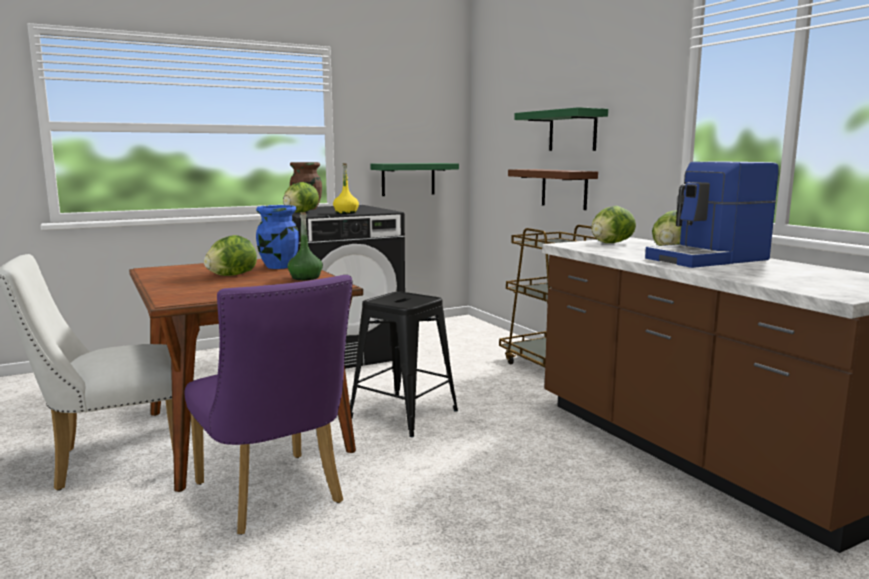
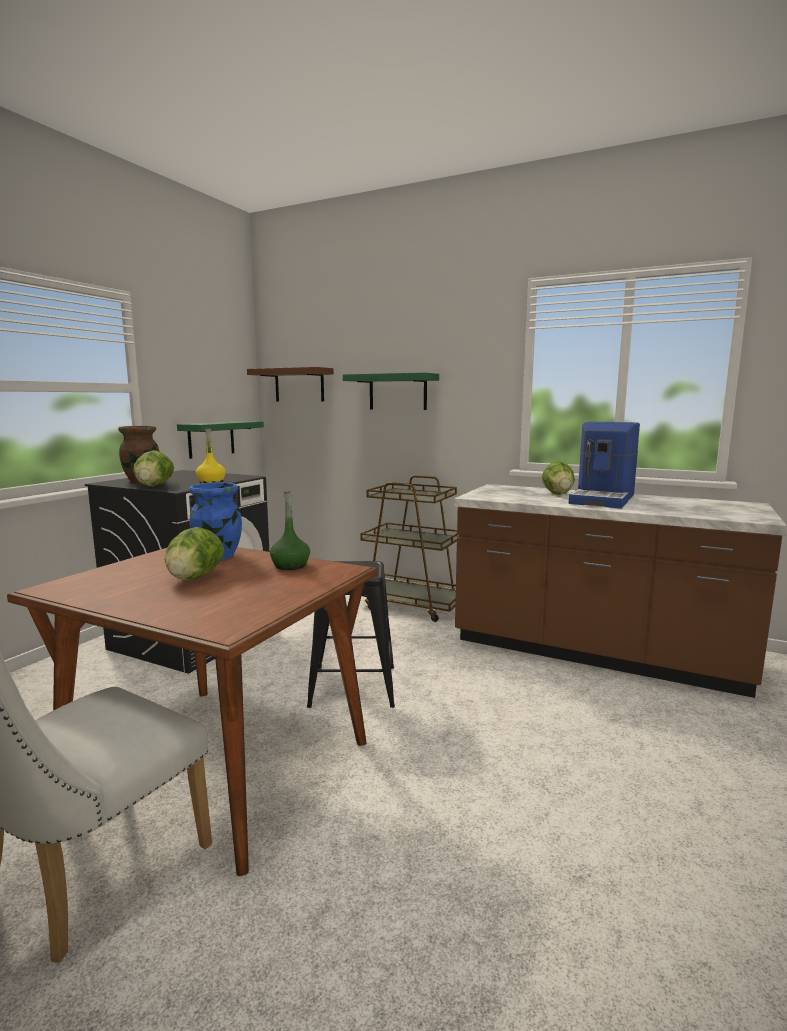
camera: 35 degrees left, 0 degrees up
(274, 497) = (362, 828): purple chair -> none
(564, 189) = (390, 443): brown shelf -> brown shelf (299, 385)
(610, 243) = (498, 491): lettuce -> none

